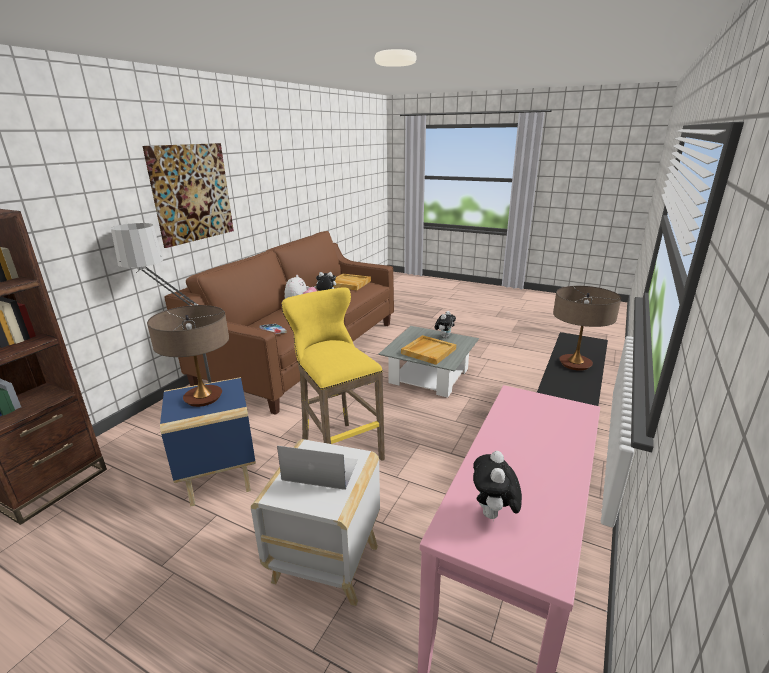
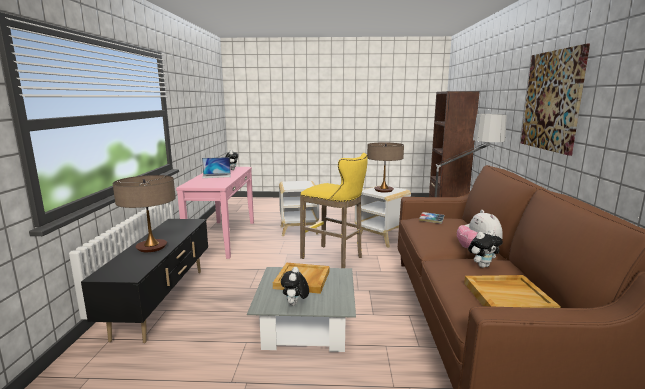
camera: 155 degrees right, 10 degrees down
(219, 474) = (382, 238): blue side table -> white side table
(320, 470) = (298, 185): laptop -> laptop (216, 175)

